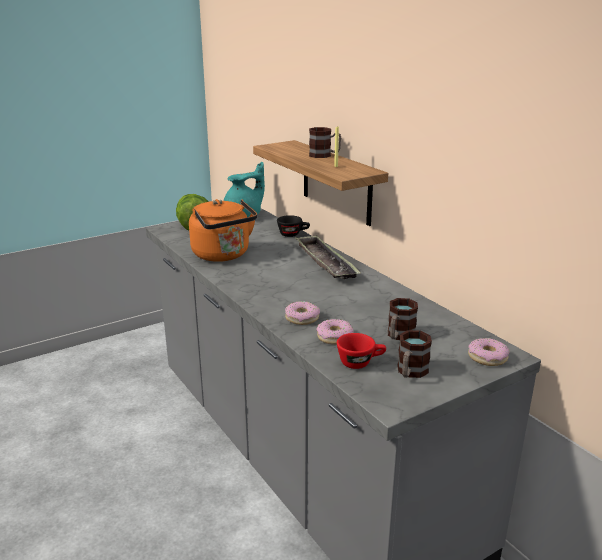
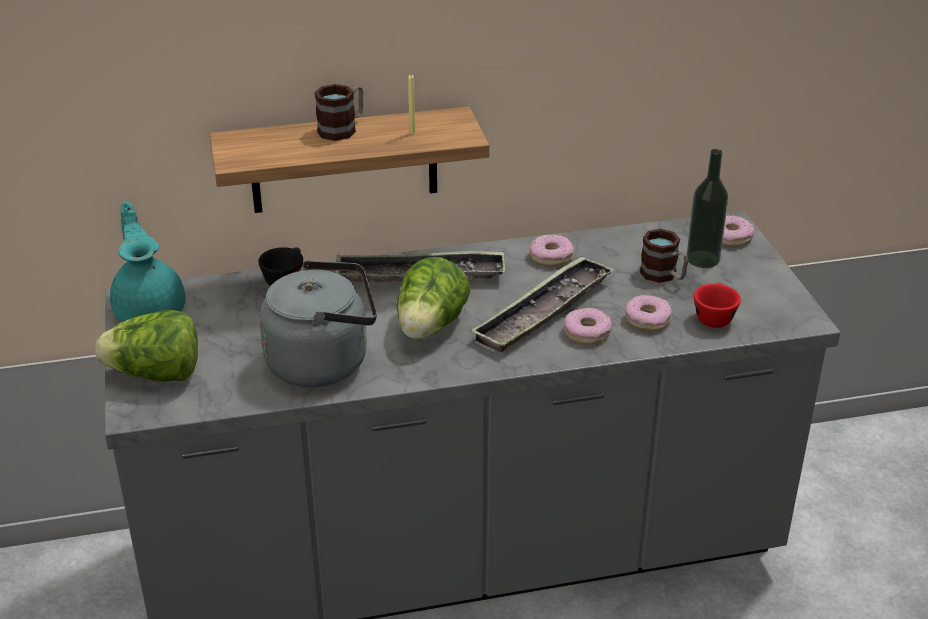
camera: 70 degrees left, 10 degrees up
(223, 255) = (324, 362): orange kettle -> grey kettle
(273, 273) = (430, 327): none -> lettuce
(316, 301) = (543, 311): none -> tray
(384, 294) = (551, 256): none -> donut
(410, 372) = (745, 290): mug -> none
(439, 349) = (703, 259): none -> bottle

